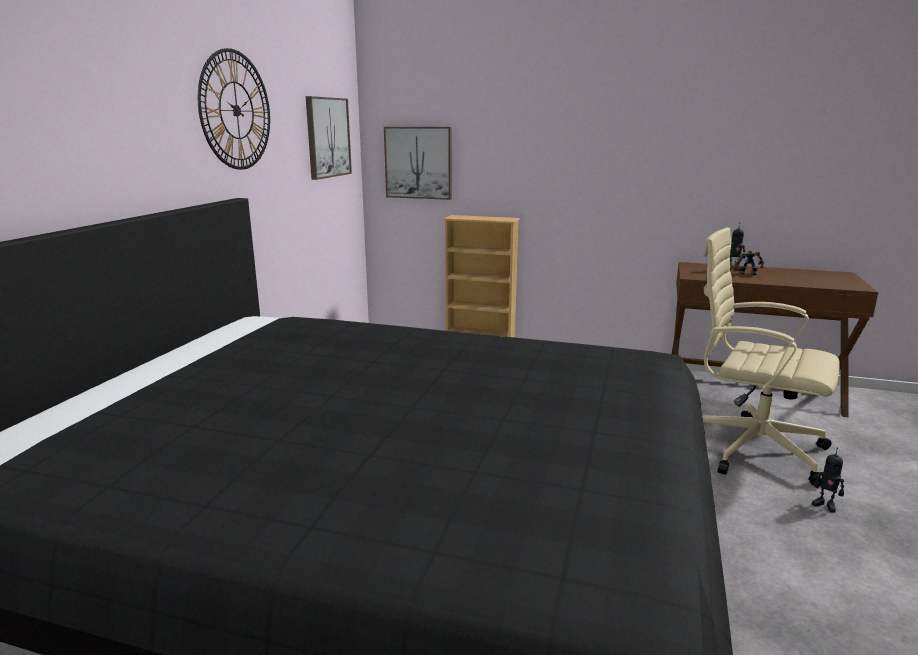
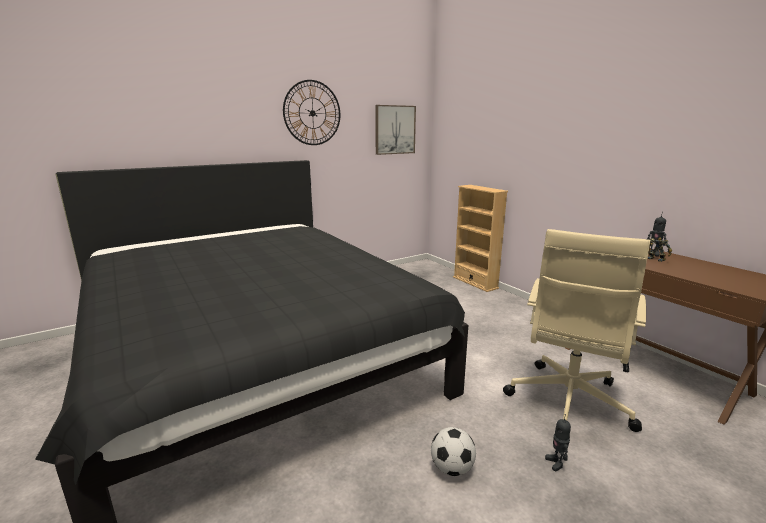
camera: 40 degrees right, 0 degrees up
(418, 162) = (457, 148): picture -> none
(751, 448) = (567, 403): beige office chair -> beige office chair turned 135 degrees counterclockwise
(780, 558) = (452, 468): none -> football

